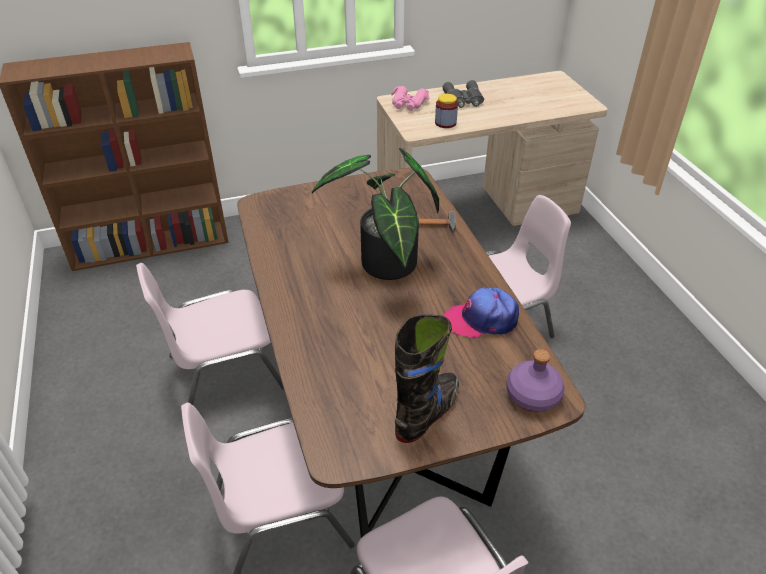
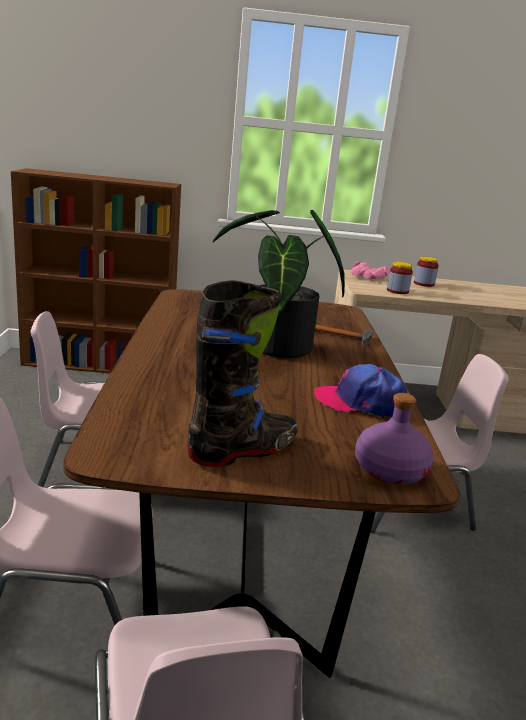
camera: 15 degrees right, 20 degrees down
(463, 99) = (423, 284): grey binoculars -> jar

